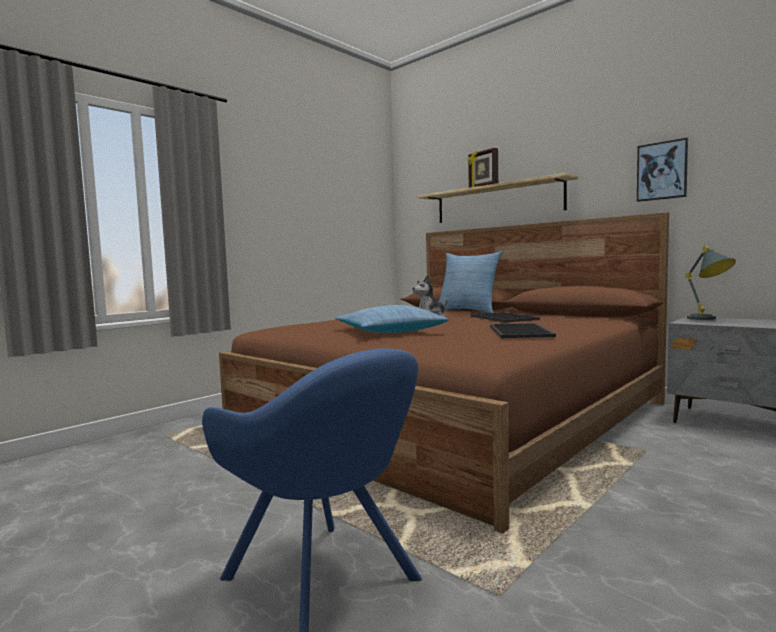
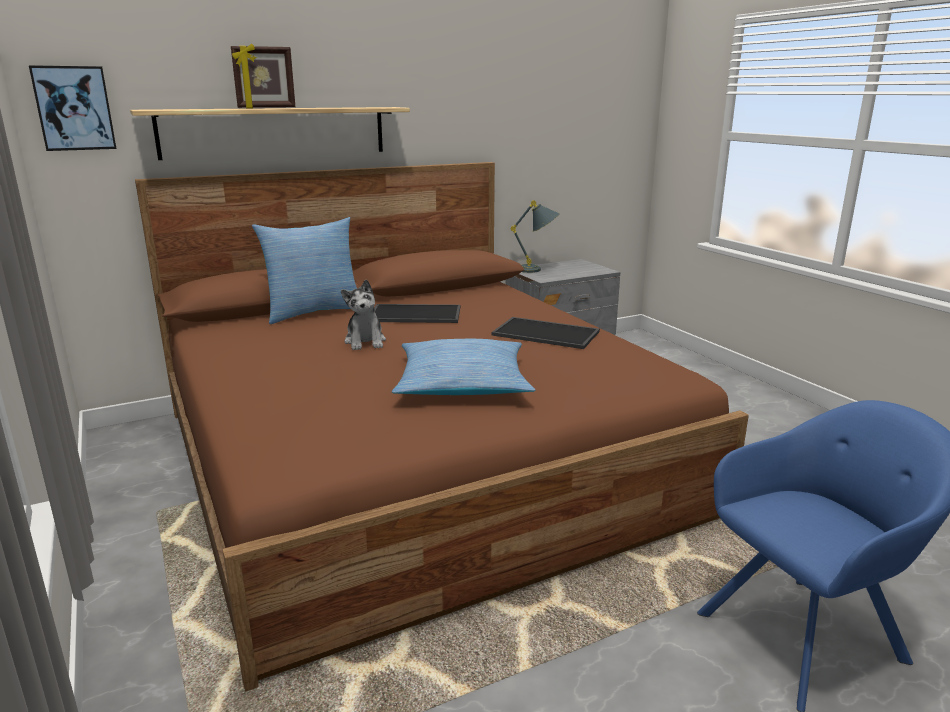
camera: 70 degrees left, 15 degrees up
(662, 171) = (482, 114): picture -> picture (74, 108)

